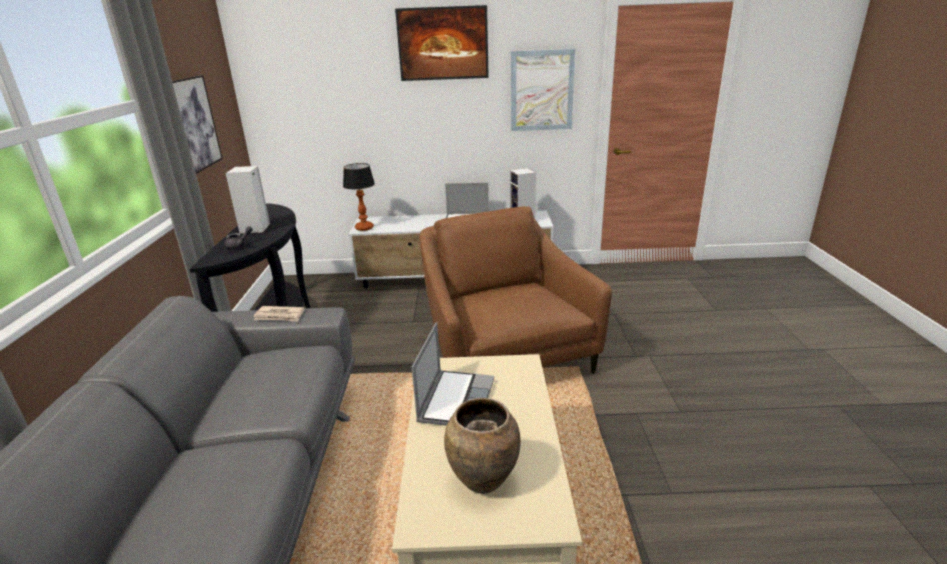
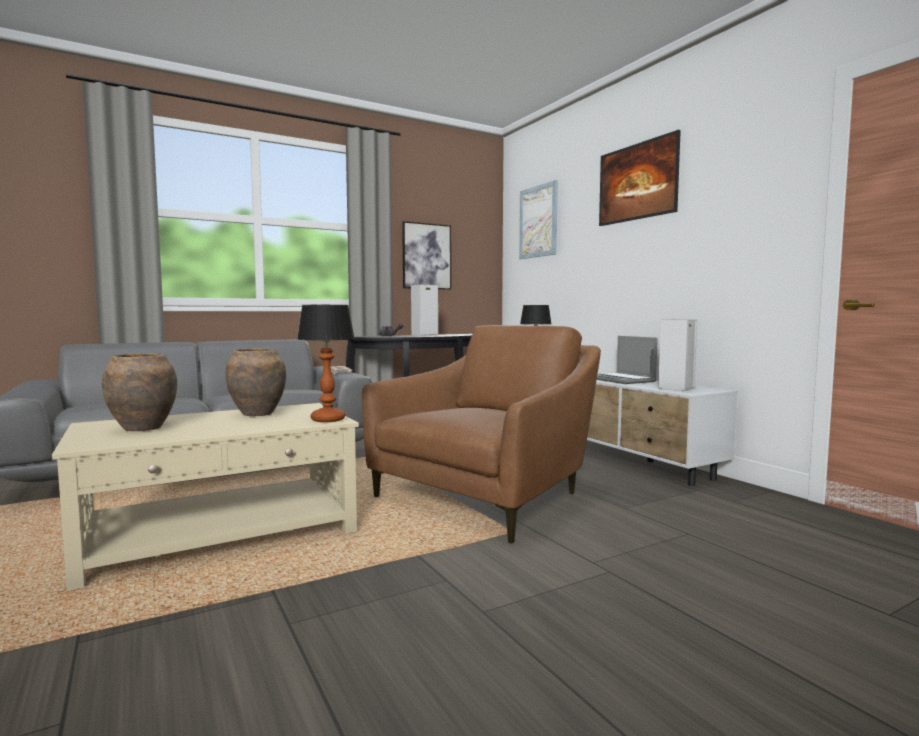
camera: 60 degrees right, 20 degrees down
(455, 400) = (258, 414): laptop -> brown vase
(517, 365) = (328, 419): none -> table lamp
(541, 91) = (738, 220): picture -> picture (538, 221)

